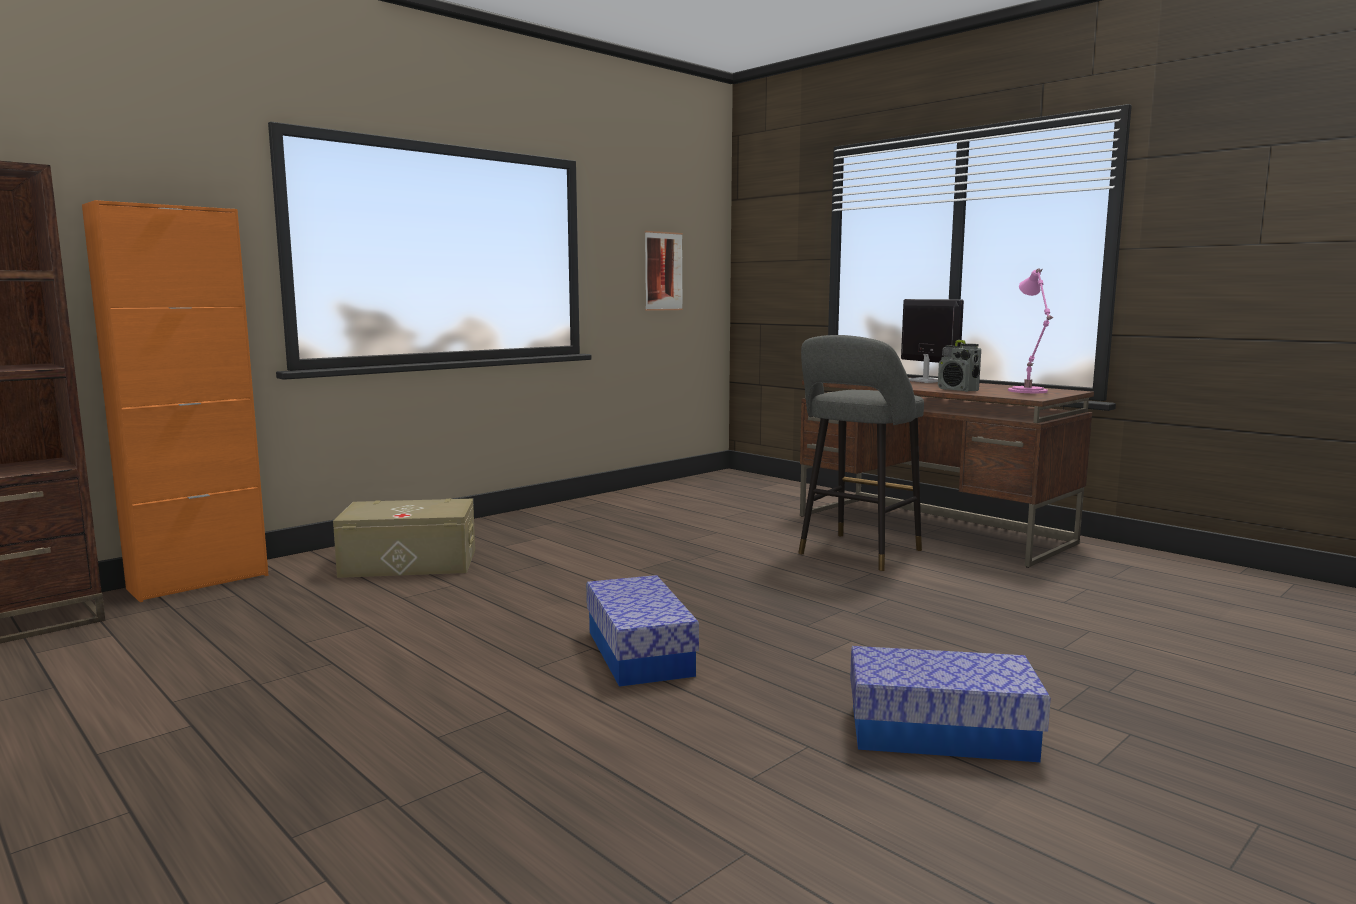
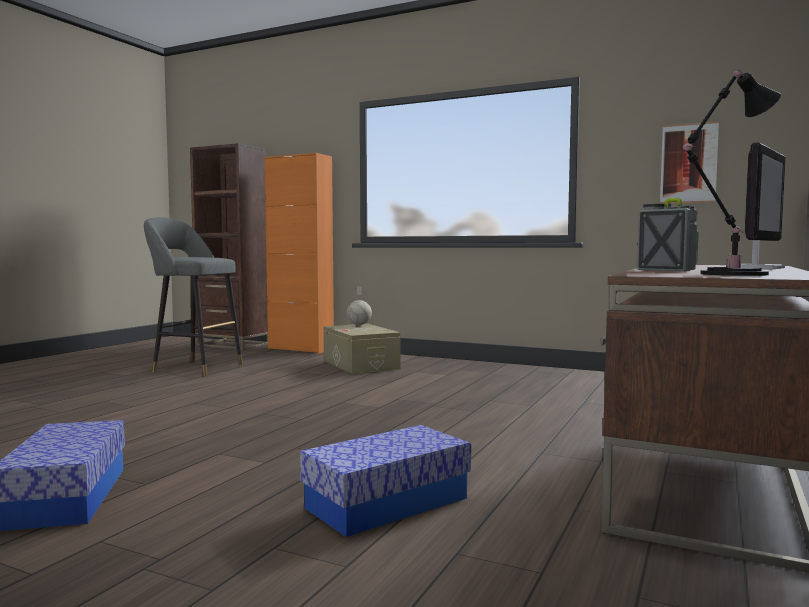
camera: 70 degrees right, 5 degrees down
(364, 505) = (359, 324): none -> globe
(639, 653) = (221, 416): storage box -> storage box (387, 503)
(856, 553) = (534, 450): grey stool -> grey stool (194, 368)
(958, 390) = (666, 270): radio -> radio turned 105 degrees clockwise
(1028, 391) = (729, 274): pink table lamp -> black table lamp

